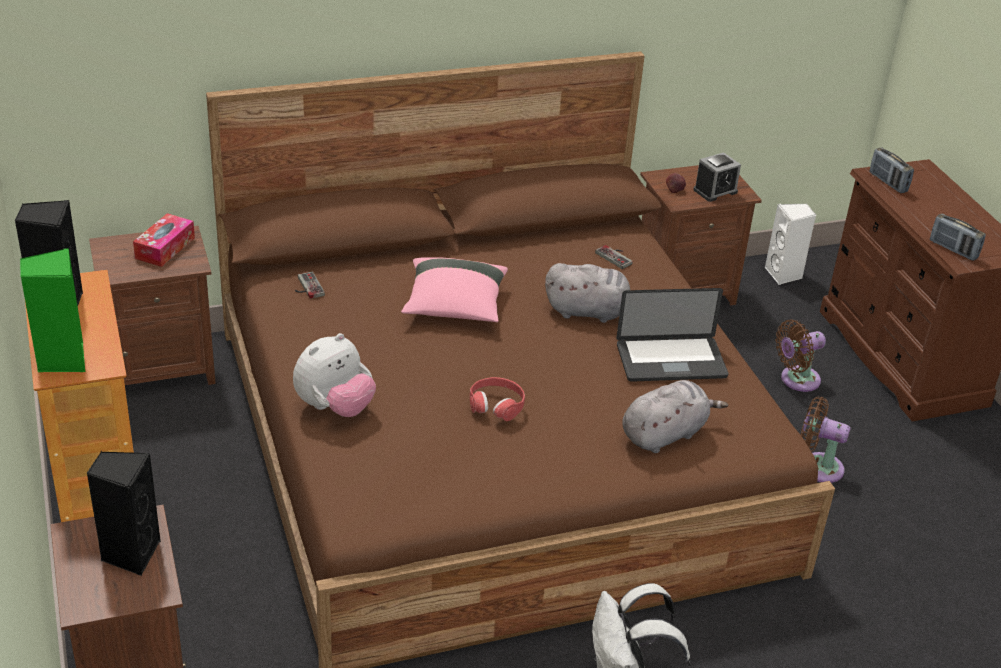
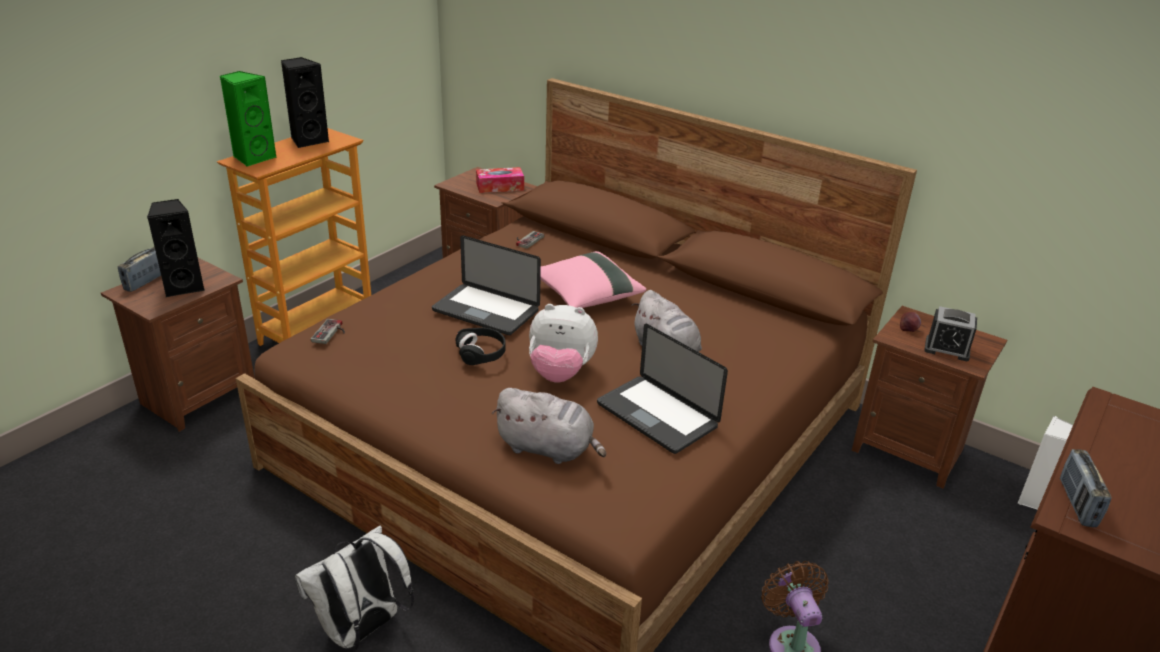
camera: 55 degrees right, 5 degrees down
(334, 407) = (406, 296): plush toy -> plush toy (560, 373)
(426, 371) = (485, 311): none -> laptop
(496, 405) = (481, 352): red headphones -> black headphones
(616, 256) = (763, 338): game controller -> game controller (331, 333)
(796, 380) = (898, 574): brown fan -> none
(888, 182) = (1115, 416): radio -> radio (146, 281)

